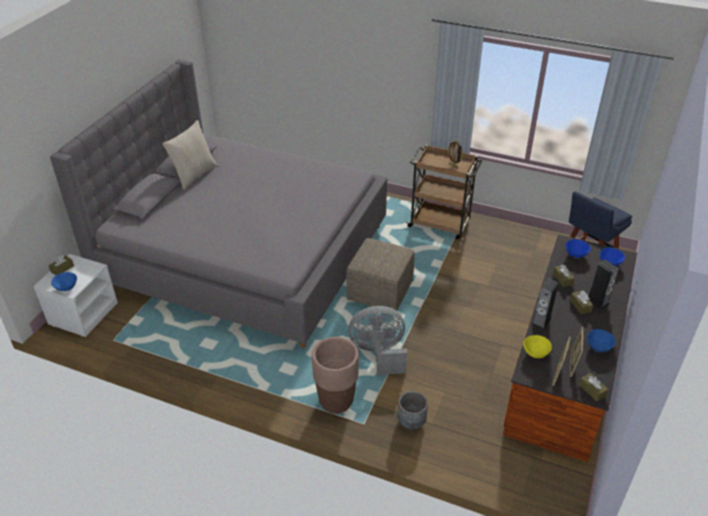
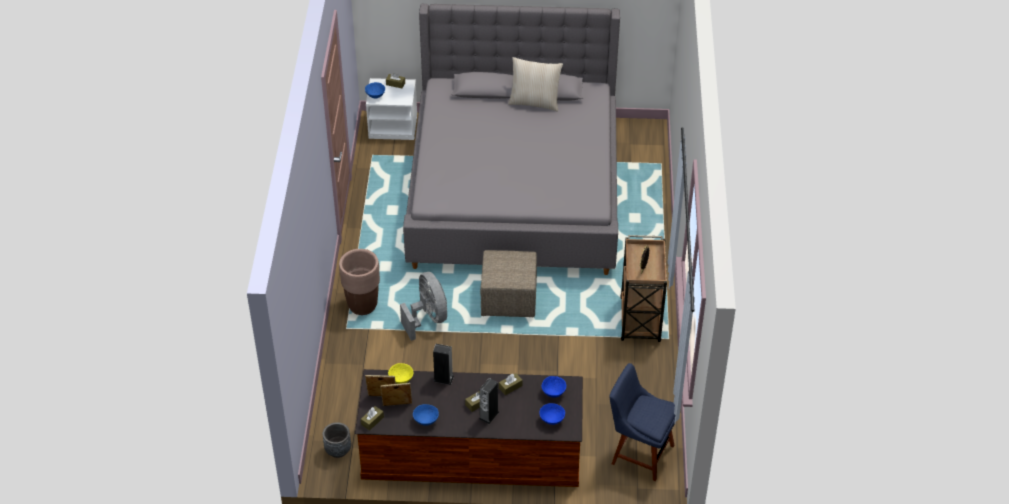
camera: 70 degrees right, 5 degrees up
(411, 422) = (360, 357): grey planter -> grey planter (338, 450)

